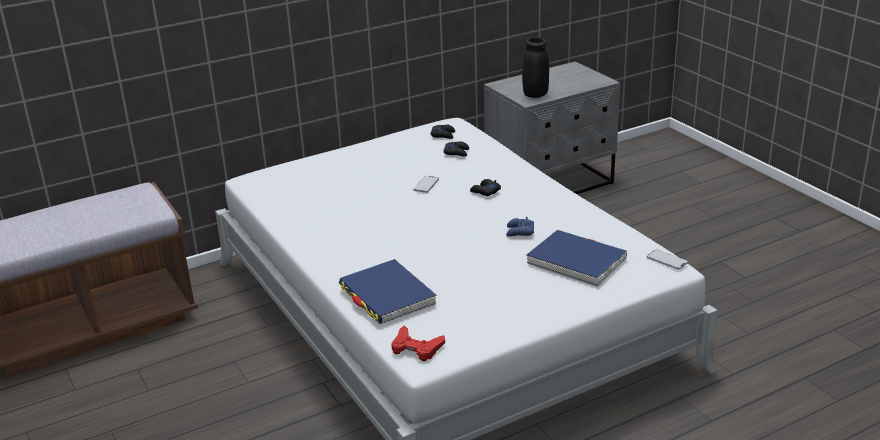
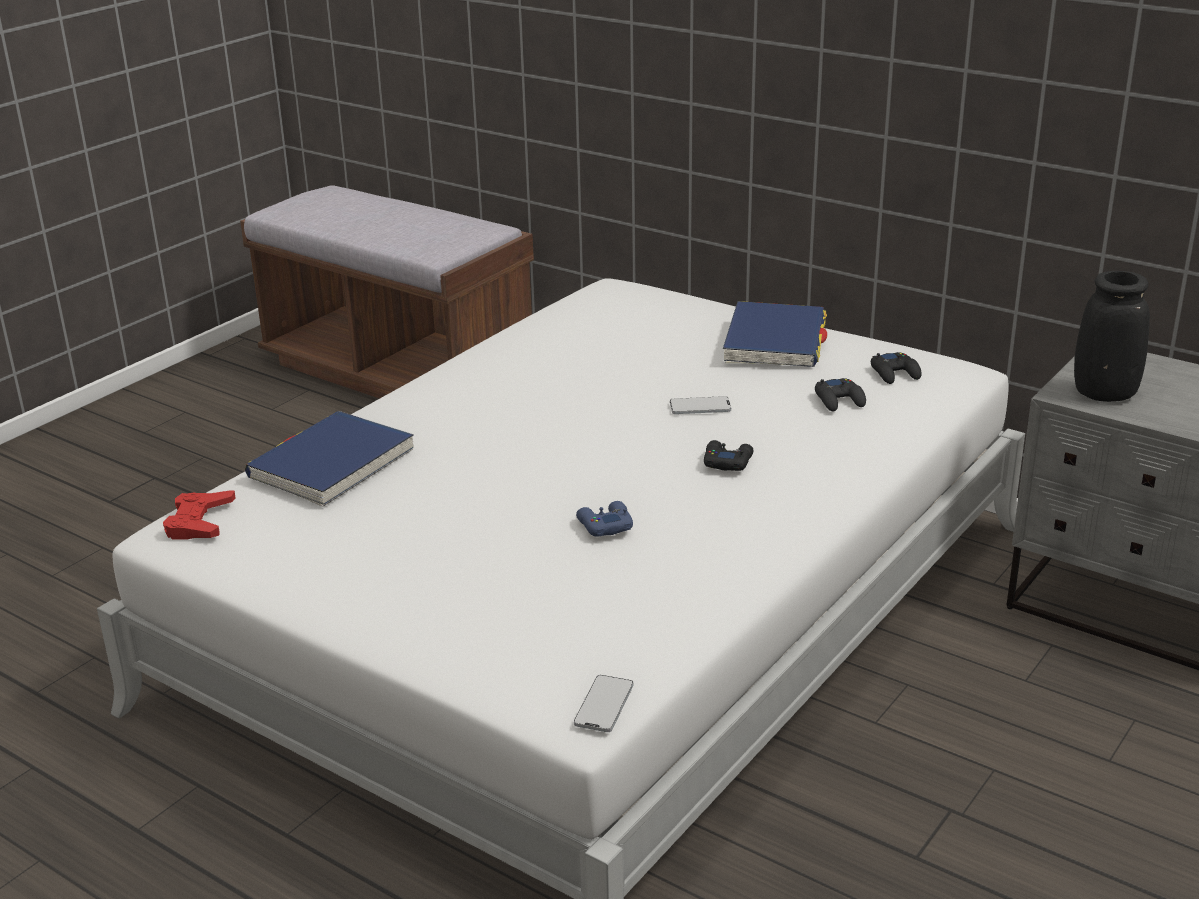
camera: 65 degrees right, 0 degrees up
(576, 261) = (536, 604): blue book -> blue book (775, 341)

